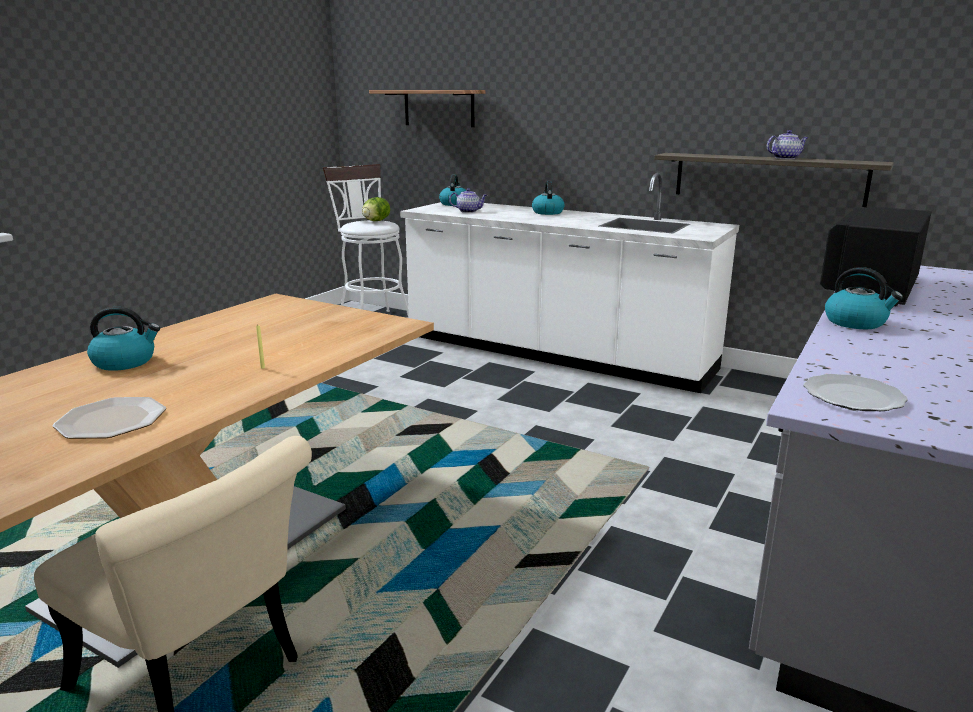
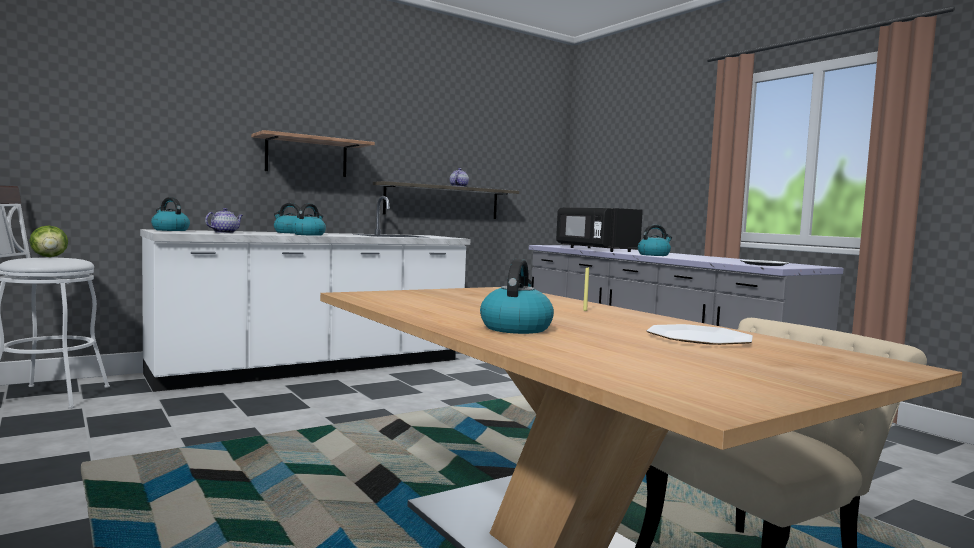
camera: 65 degrees left, 15 degrees down
(439, 108) = (120, 124): shelf -> shelf (306, 156)
(531, 219) = (309, 234): none -> kettle

